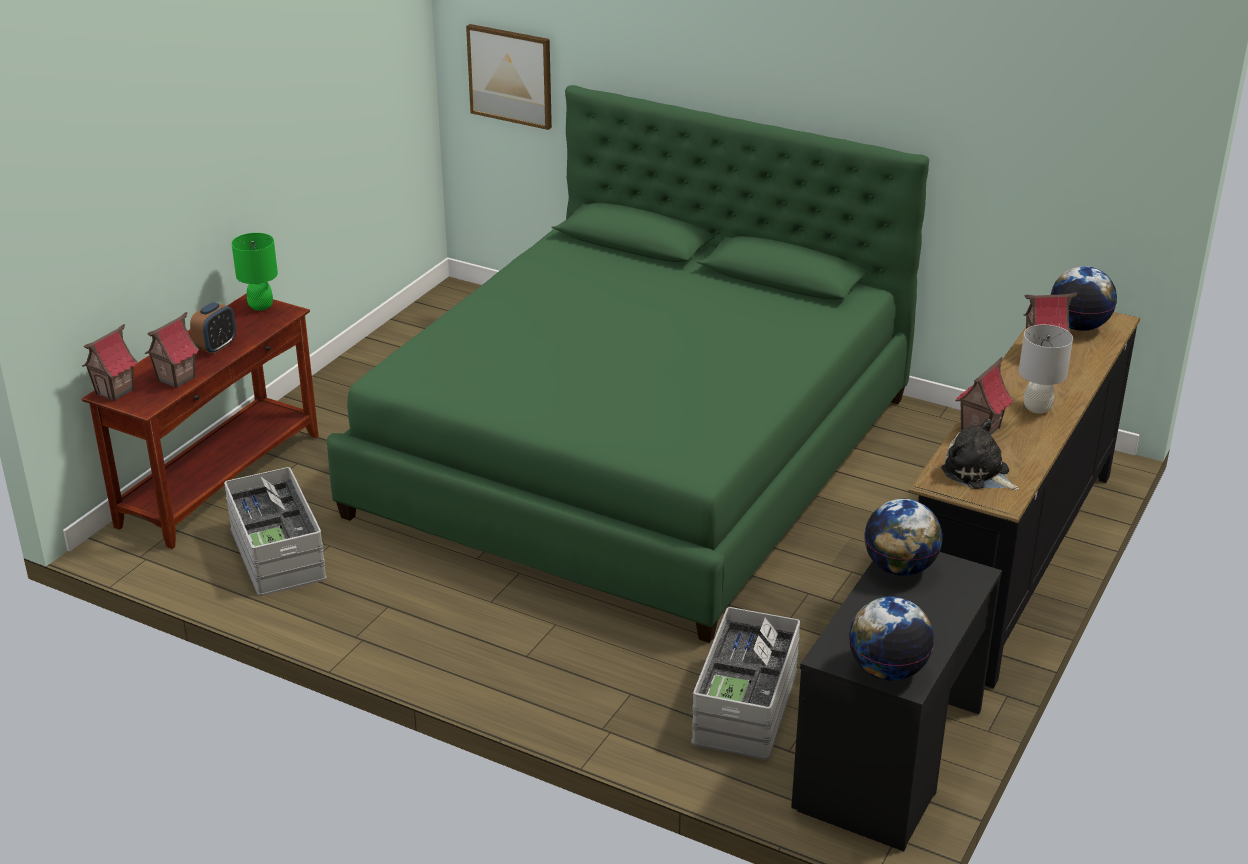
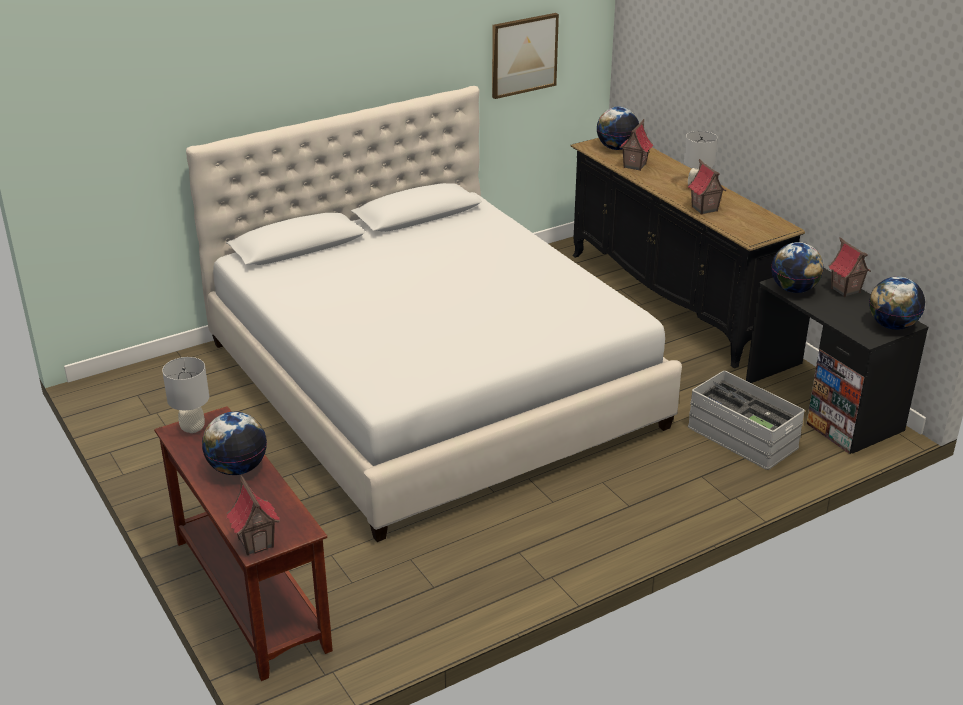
camera: 60 degrees left, 0 degrees up
(176, 379) = (271, 503): toy house -> toy house (845, 290)
(216, 347) = (237, 468): alarm clock -> globe
(262, 307) = (193, 428): green table lamp -> grey table lamp
(276, 552) = (394, 591): grey storage box -> none
(510, 75) = (113, 166): picture -> picture (523, 55)
(635, 455) = (430, 383): green bed -> white bed
(978, 473) = (751, 225): plush toy -> none

